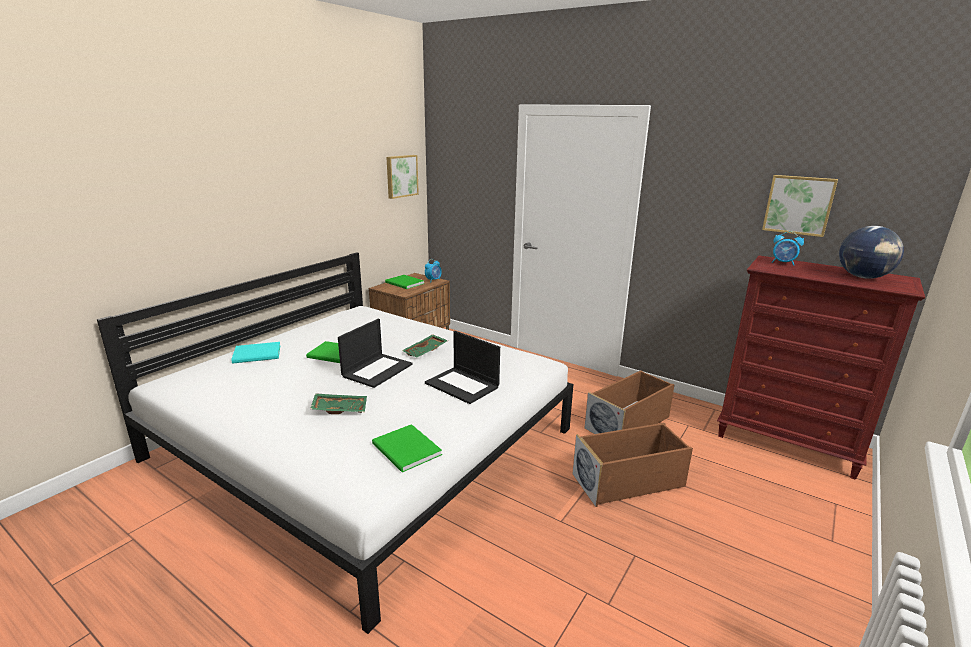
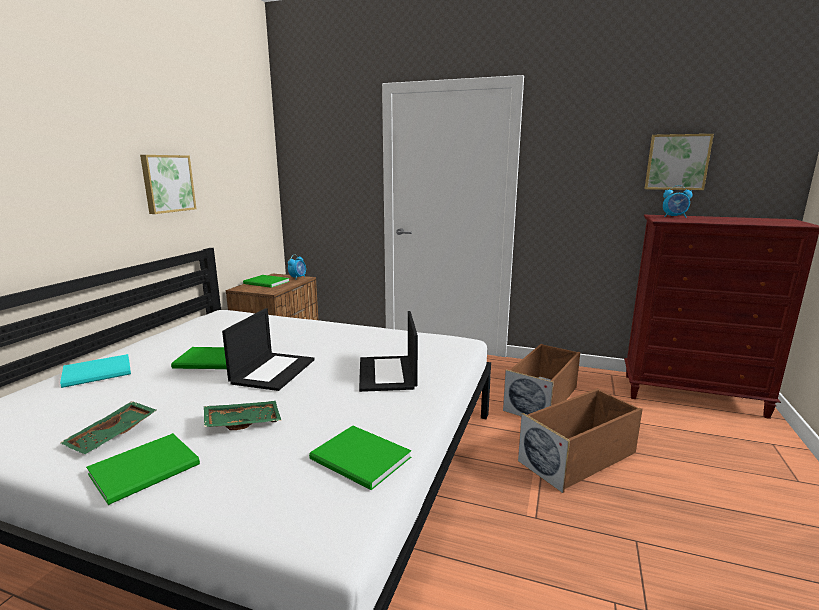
camera: 15 degrees left, 5 degrees down
(270, 432) = (148, 469): none -> green book
(401, 176) = (253, 165): picture -> picture (167, 183)
(425, 351) = (323, 345): green tray -> green tray (113, 436)
(463, 385) = (388, 374): laptop -> laptop turned 60 degrees clockwise
(863, 277) = (755, 220): globe -> none

